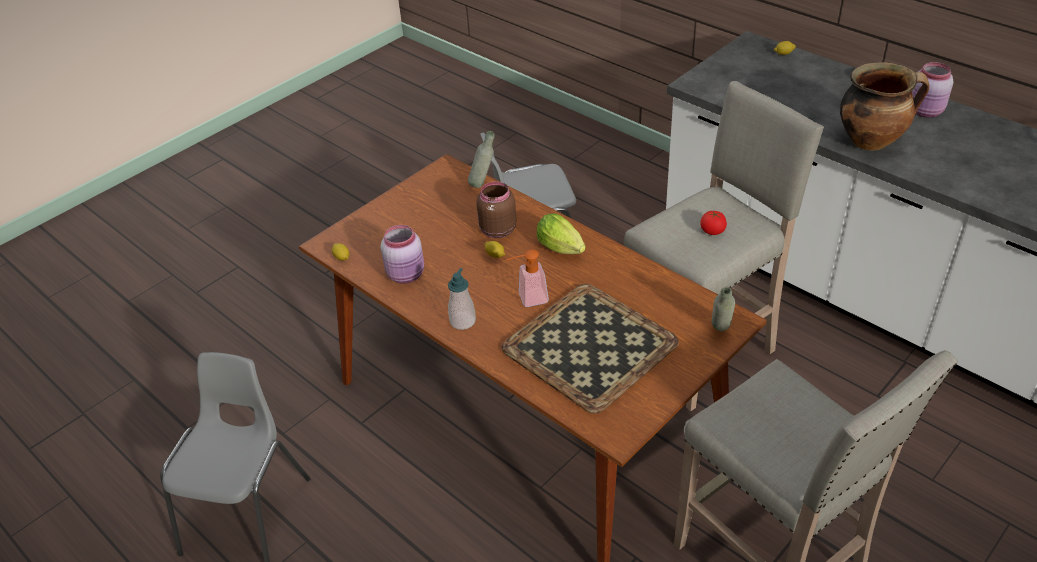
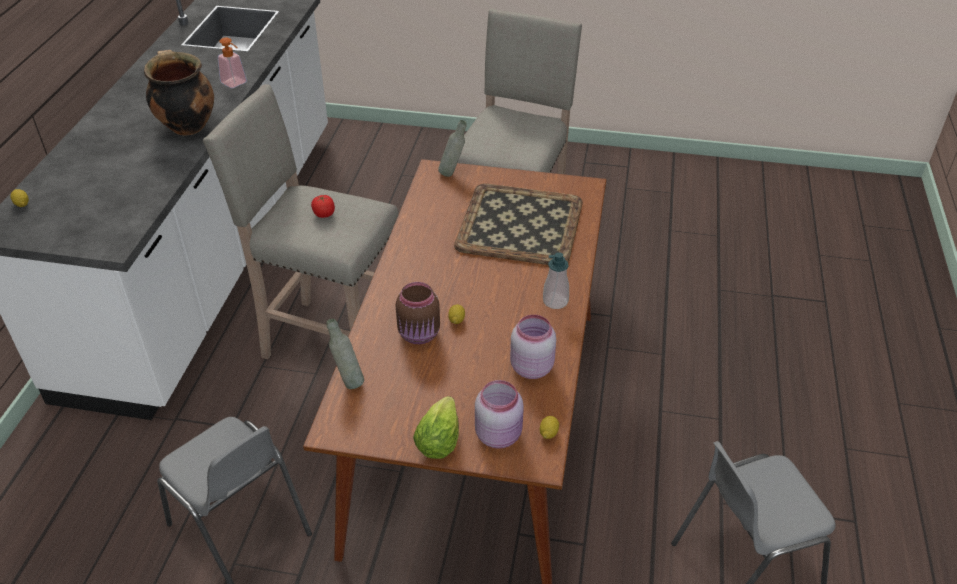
camera: 125 degrees left, 0 degrees up
(528, 299) = (497, 275): soap dispenser -> soap dispenser (236, 84)
(563, 249) = (417, 280): lettuce -> lettuce (440, 438)
(925, 112) = (124, 110): pink jar -> pink jar (499, 434)

